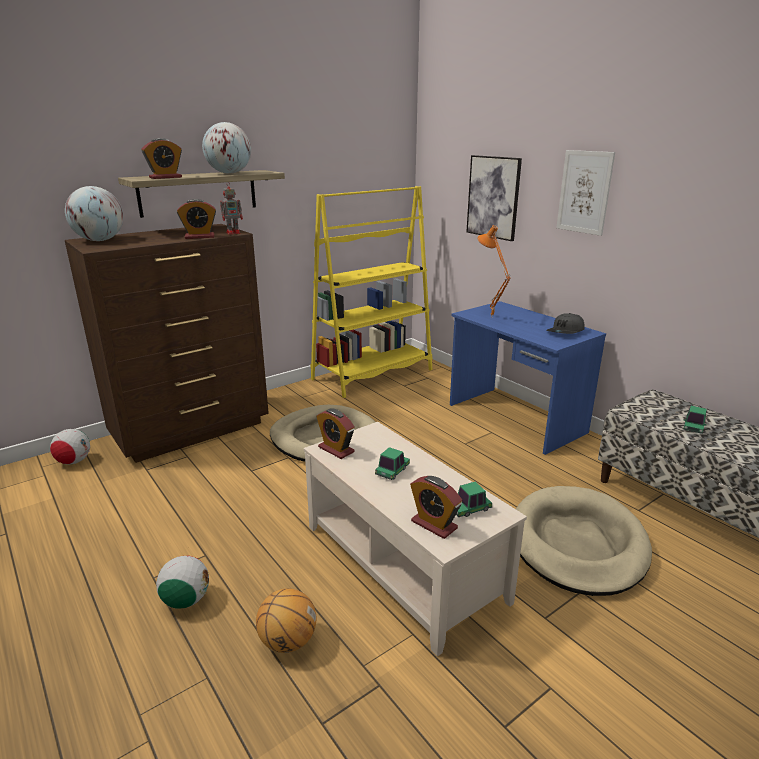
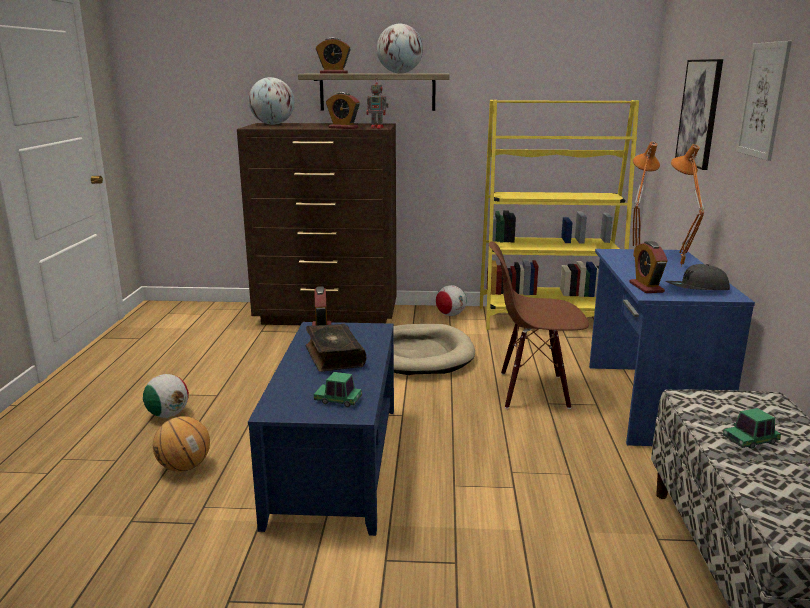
camera: 40 degrees right, 5 degrees down
(74, 461) = (228, 311): football -> football (450, 315)
(392, 471) = (333, 356): toy car -> book
(403, 562) = (336, 462): beige coffee table -> blue coffee table
(434, 524) = (290, 398): alarm clock -> alarm clock (646, 287)
(443, 437) = (533, 391): none -> brown chair
(524, 316) = (679, 267): none -> orange table lamp
(577, 543) = (523, 528): beige dog bed -> none

